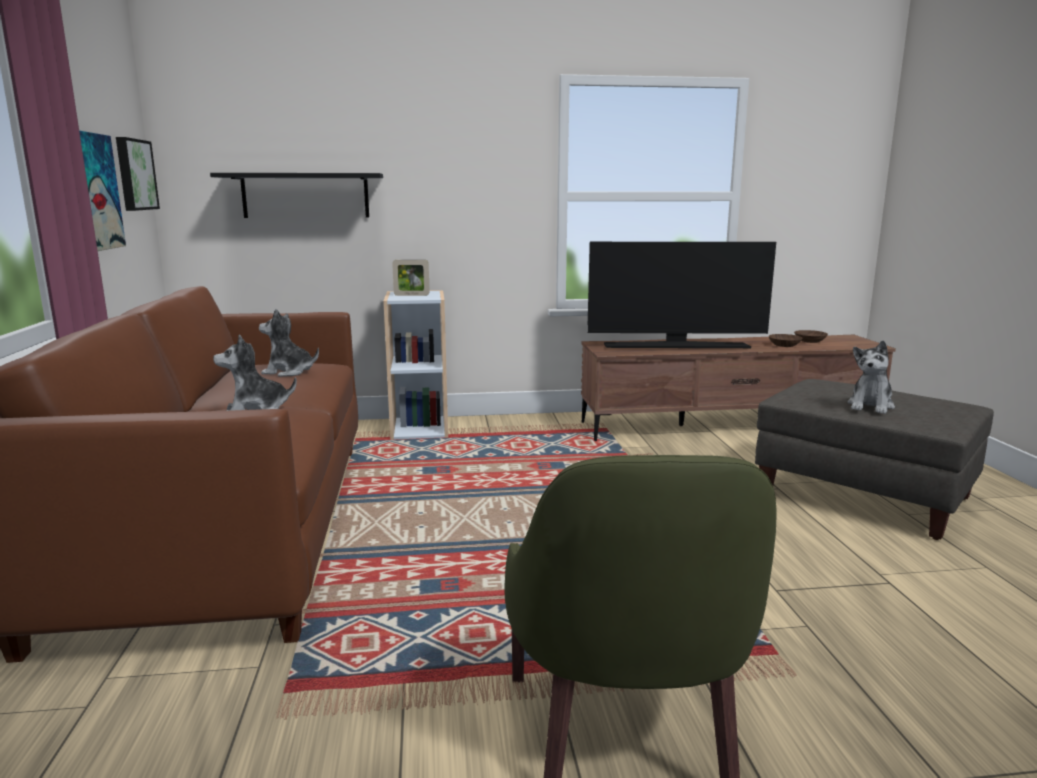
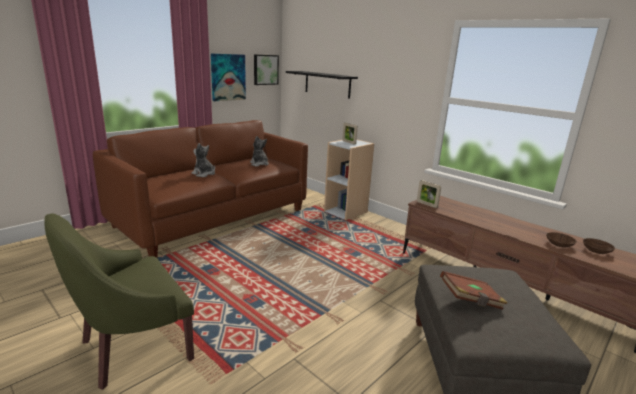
camera: 50 degrees right, 5 degrees up
(616, 351) = (427, 204): none -> picture frame
(676, 346) = (474, 215): television -> none
(870, 406) = (470, 300): plush toy -> brown book

